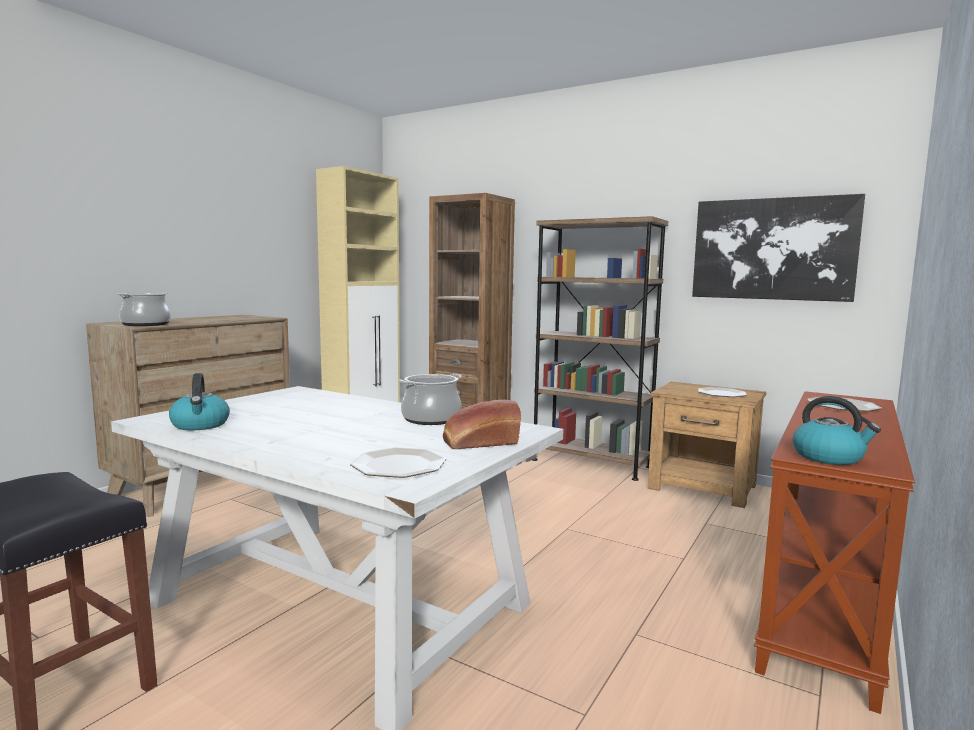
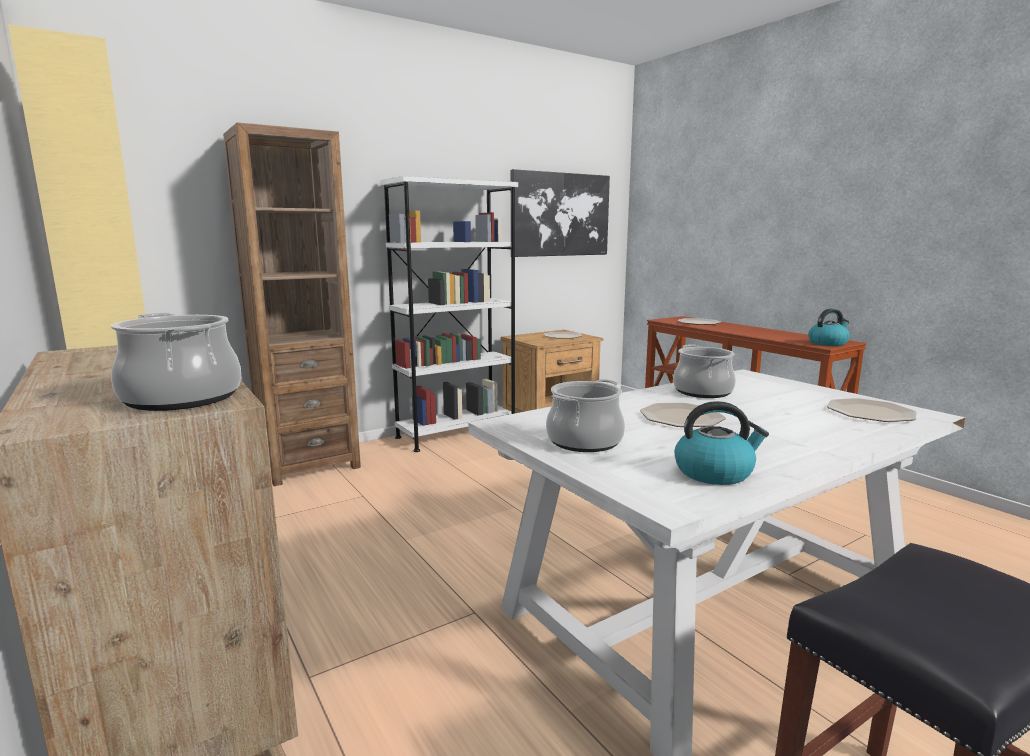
camera: 65 degrees left, 5 degrees up
(262, 403) = (584, 441): none -> cooking pot
(335, 416) = (682, 417): none -> plate
(479, 443) = (793, 389): bread -> none
(590, 463) = (456, 434): brown bookcase -> white bookcase

